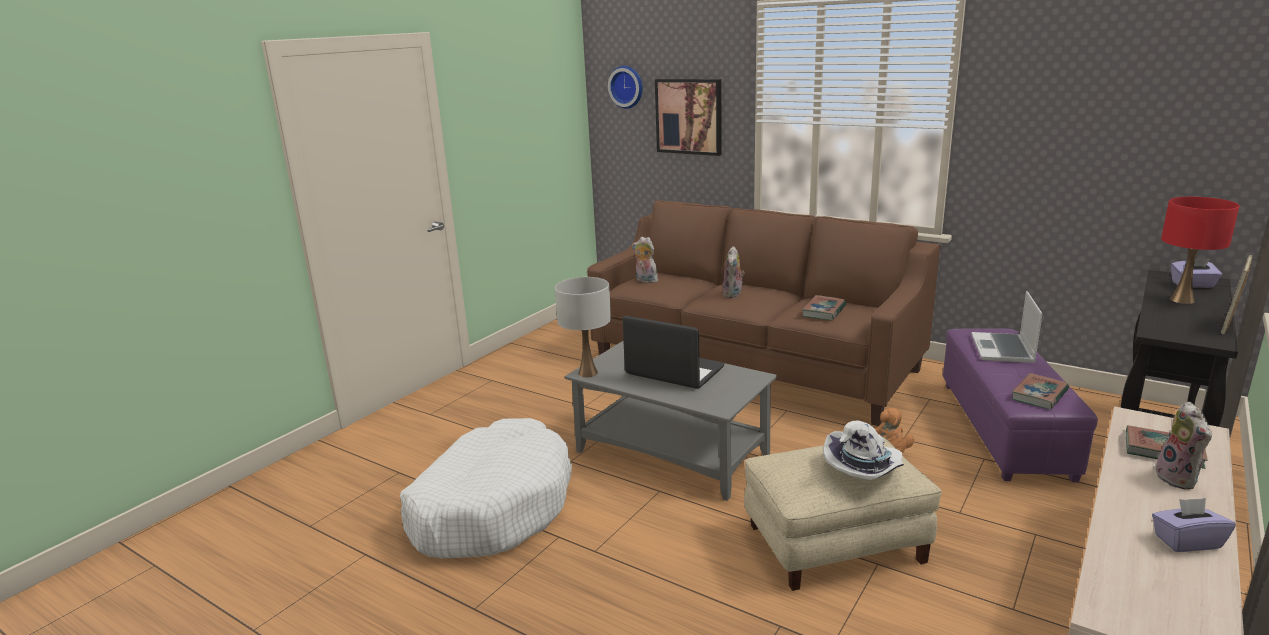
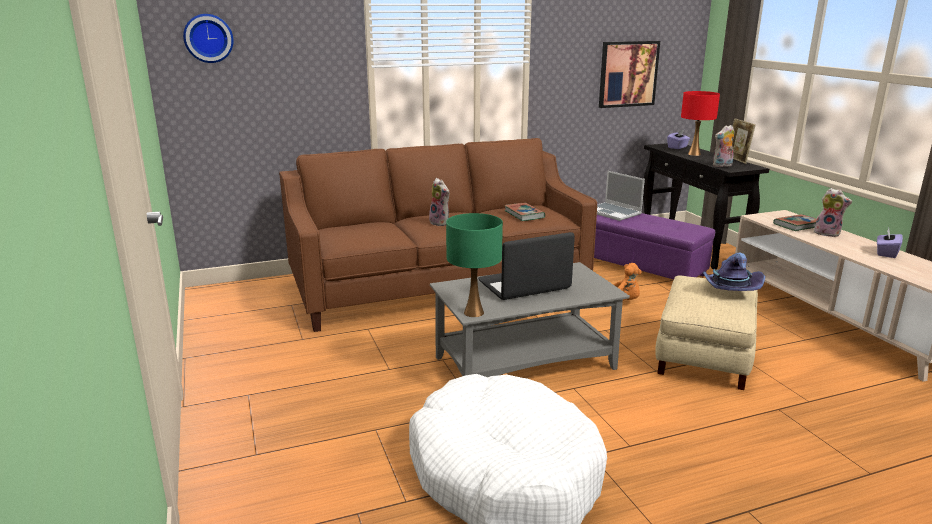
camera: 55 degrees left, 0 degrees up
(588, 373) = (473, 312): white table lamp -> green table lamp
(645, 281) = (345, 234): plush toy -> plush toy (722, 166)
(689, 116) = (293, 67): picture -> picture (628, 74)
(864, 469) = (729, 289): white hat -> purple hat
(1039, 395) = (679, 227): book -> none

